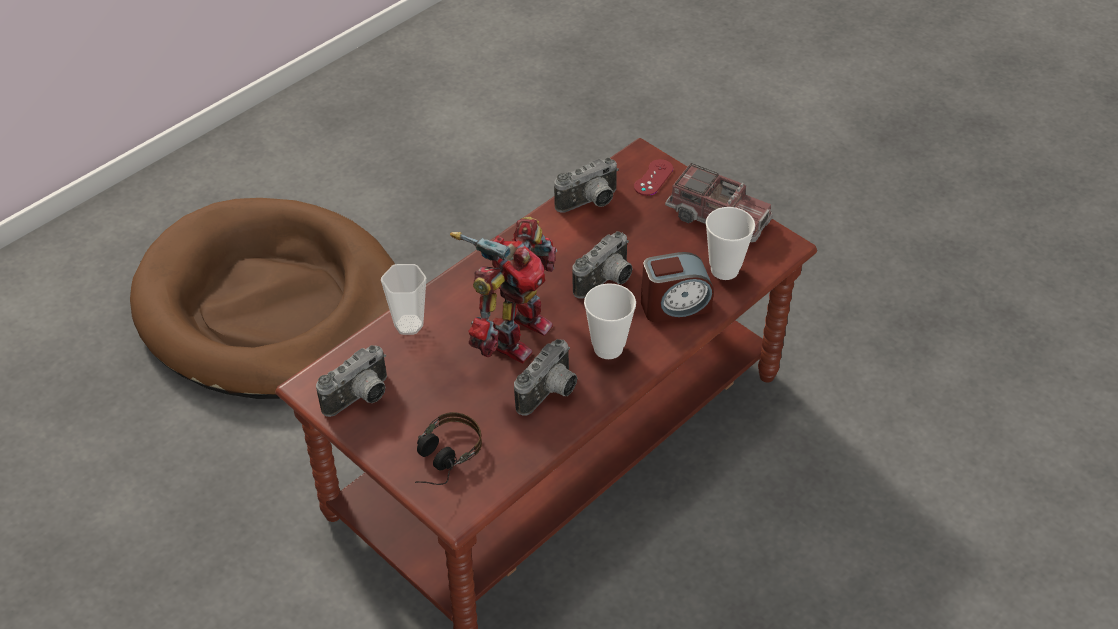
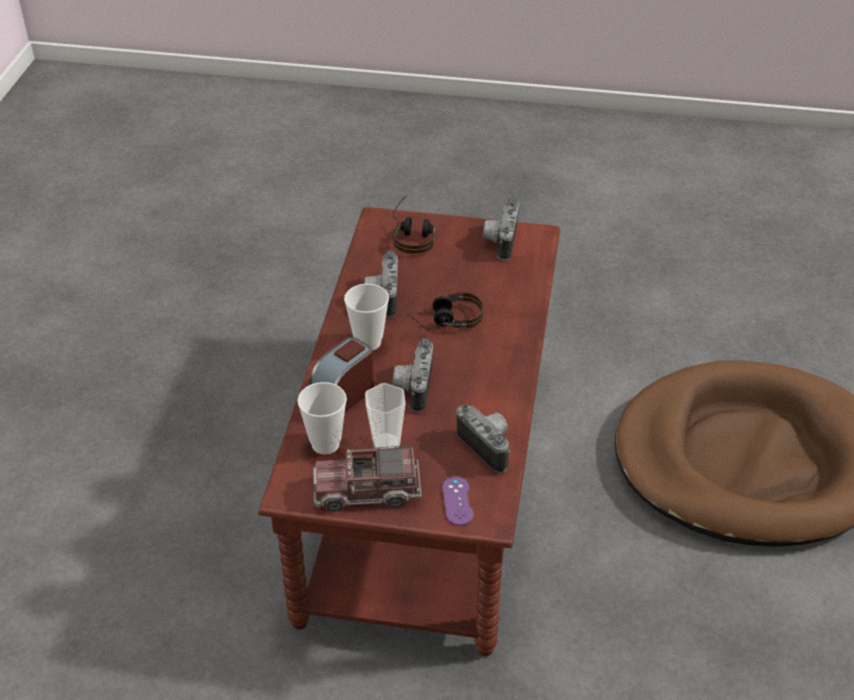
camera: 145 degrees right, 5 degrees down
(409, 325) = (522, 292): cup -> cup (386, 443)
(514, 333) = (444, 320): toy robot -> headphones
(590, 203) = (489, 446): camera -> camera turned 120 degrees clockwise
(653, 178) = (457, 501): red game controller -> purple game controller

